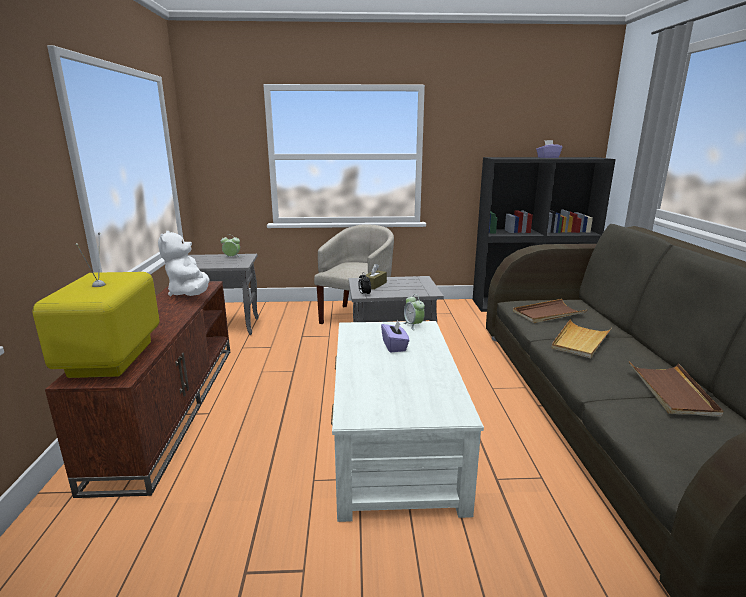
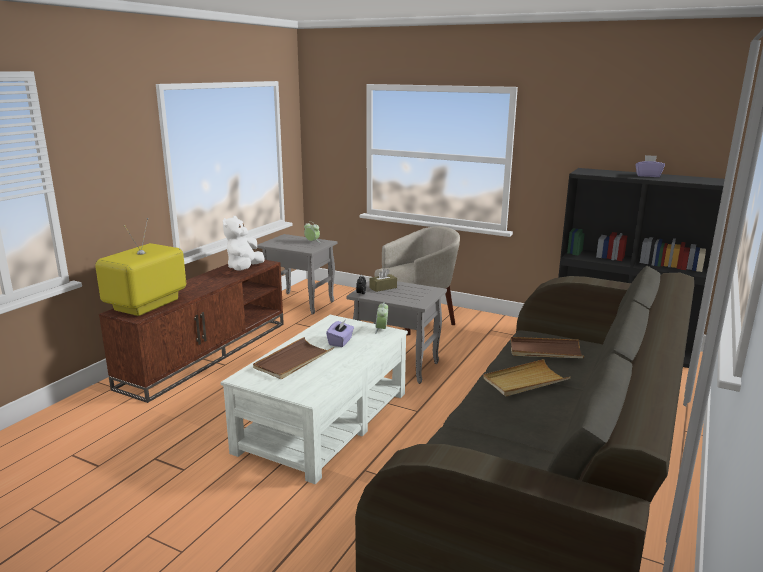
camera: 30 degrees right, 0 degrees up
(671, 391) = (528, 440): brown tray -> brown tray (293, 361)

